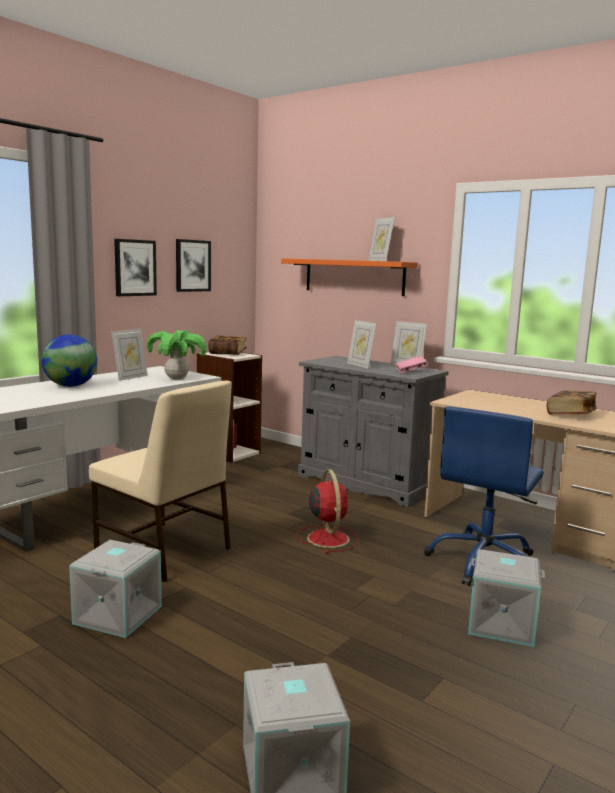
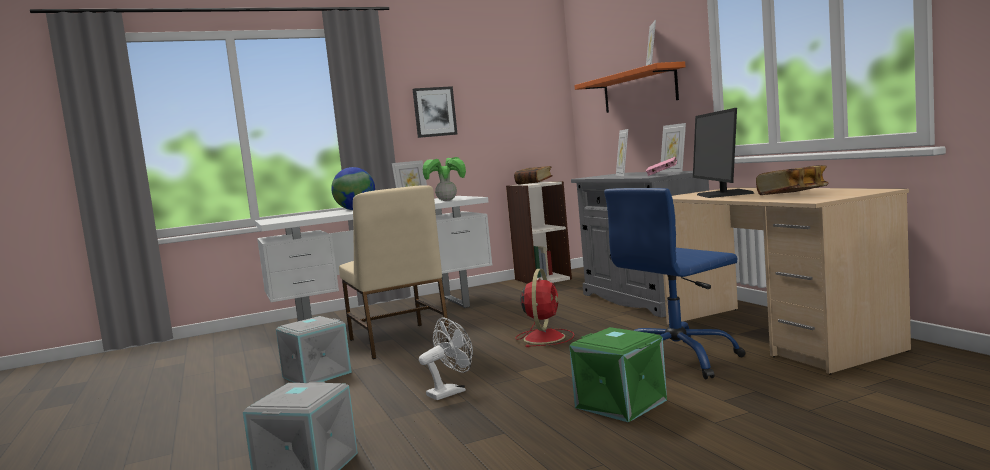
camera: 30 degrees right, 5 degrees down
(192, 265) = (495, 105): picture -> none
(320, 626) = (451, 392): none -> white fan
(496, 405) = (722, 194): none -> monitor
(502, 623) = (622, 403): grey storage box -> green storage box

